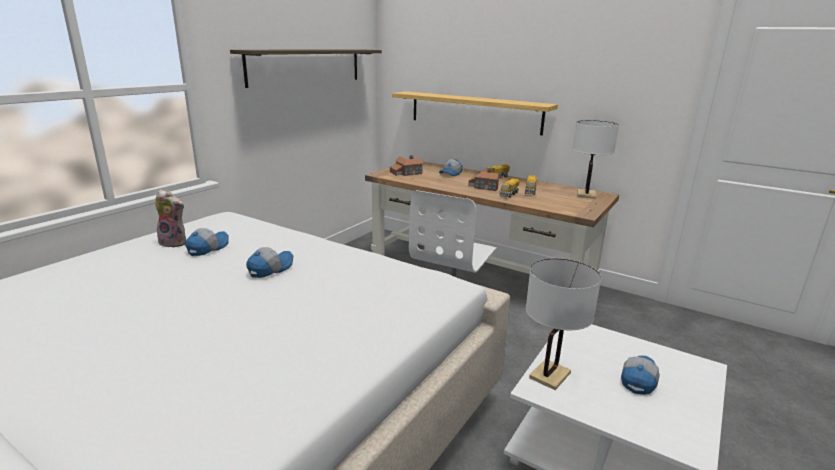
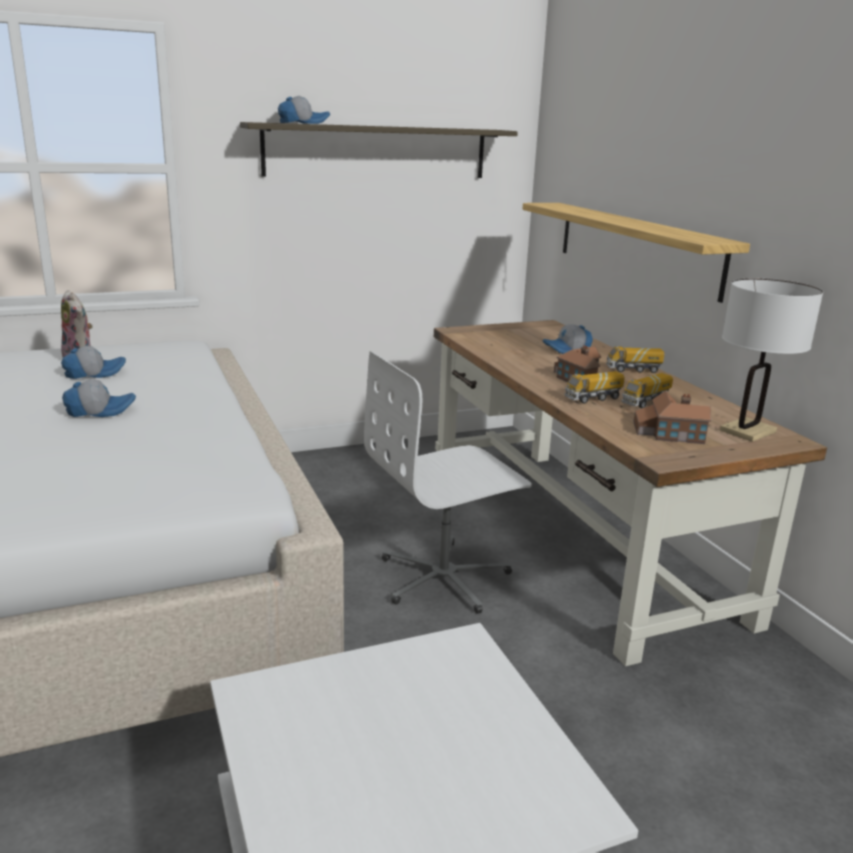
camera: 35 degrees right, 0 degrees up
(406, 173) = (498, 336): toy house -> toy house (667, 433)
(549, 375) = (300, 686): white table lamp -> none
(638, 379) = (420, 761): cap -> cap (303, 123)

